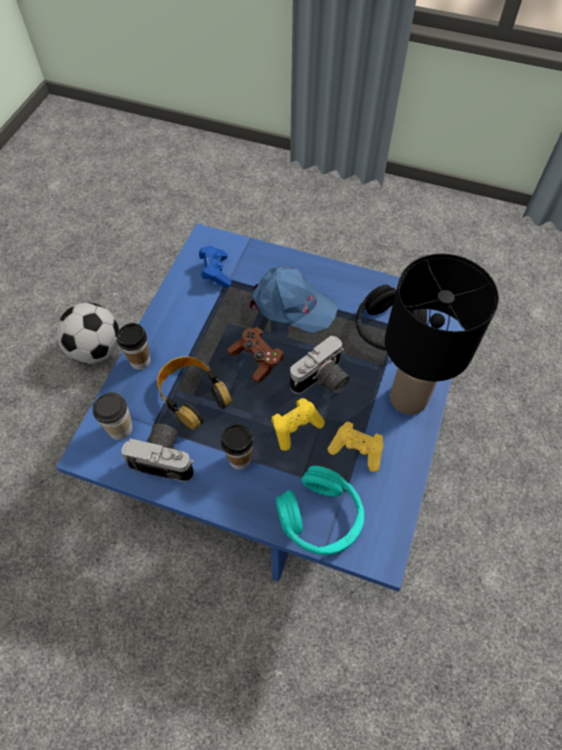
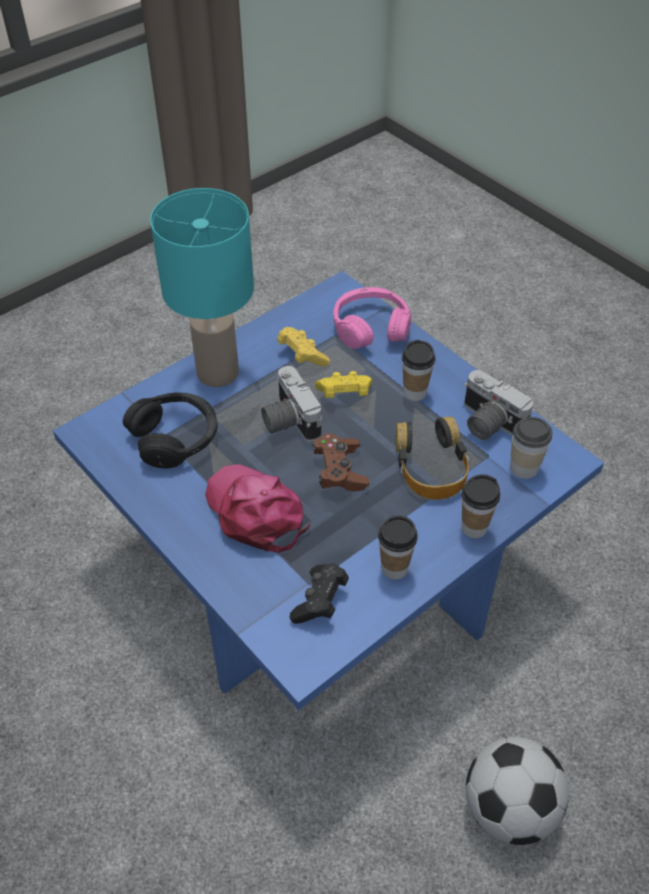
camera: 150 degrees left, 10 degrees down
(181, 310) = (394, 568): none -> cup
(215, 272) = (320, 601): blue game controller -> black game controller
(291, 305) = (256, 512): blue cap -> pink cap
(321, 517) = (370, 327): turquoise headphones -> pink headphones
(322, 381) = (287, 420): camera -> camera turned 105 degrees counterclockwise
(407, 397) = (218, 373): black table lamp -> turquoise table lamp

